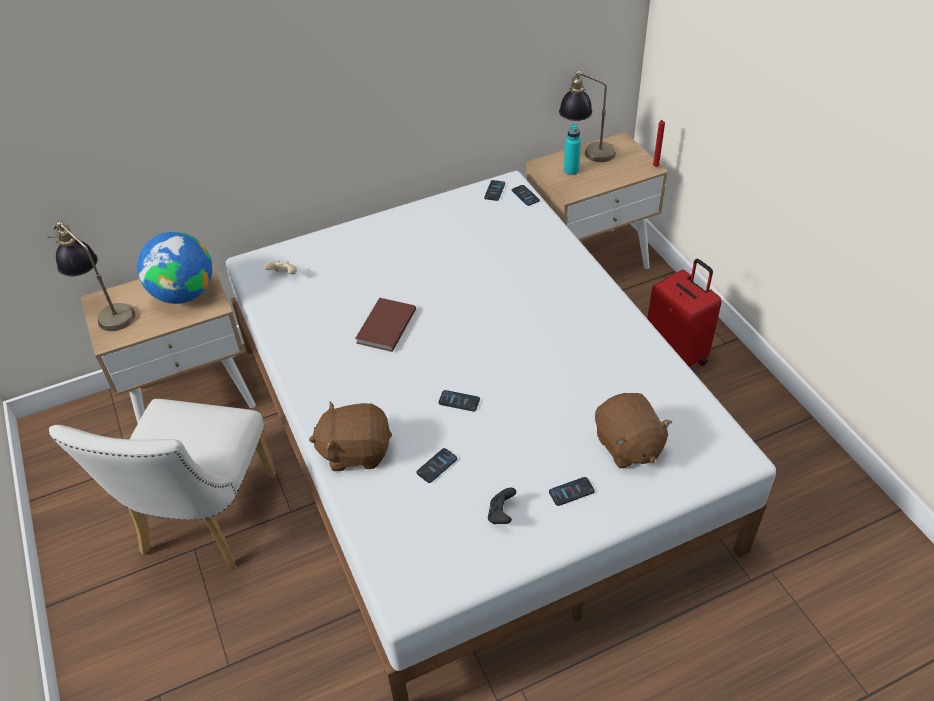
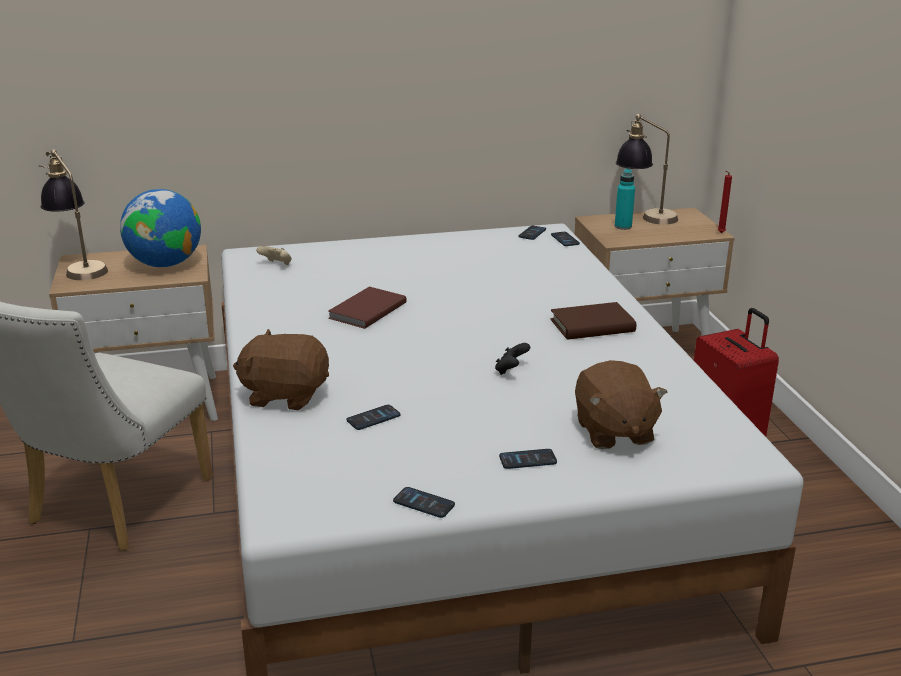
camera: 10 degrees right, 20 degrees down
(459, 401) = (423, 373): phone -> phone (424, 503)
(501, 514) = (432, 466): black game controller -> black game controller (511, 370)
(578, 314) = (592, 326): none -> brown book

